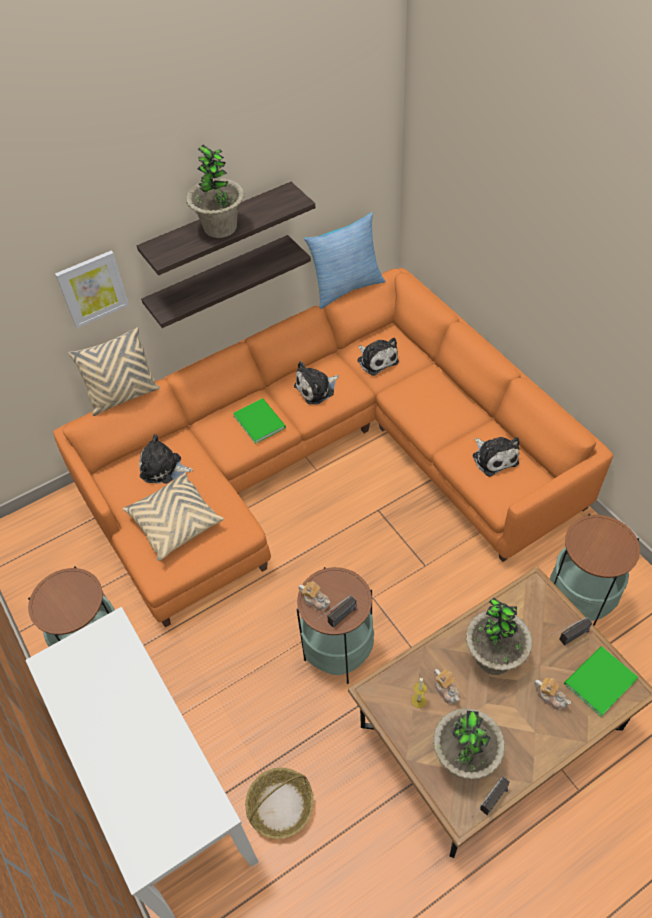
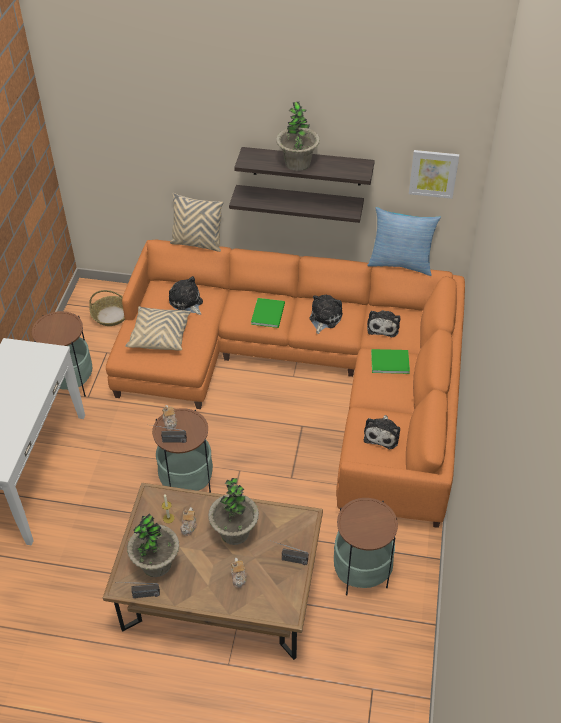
camera: 40 degrees right, 5 degrees down
(92, 288) = (203, 160): picture -> picture (433, 173)
(280, 805) = (70, 530): basket -> basket (111, 315)
(316, 389) = (324, 318): plush toy -> plush toy turned 105 degrees clockwise
(597, 681) = (275, 593): green book -> green book (388, 361)

